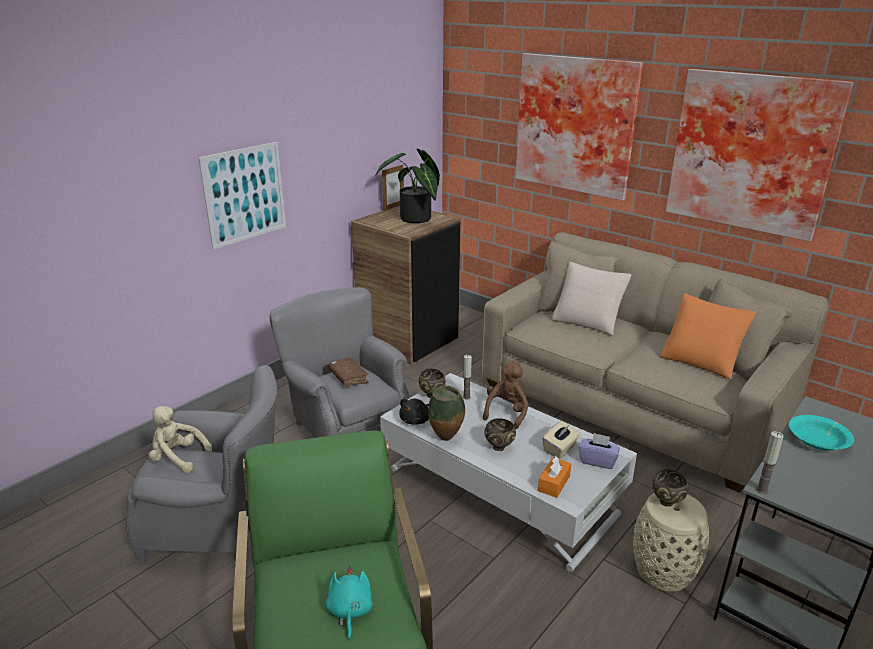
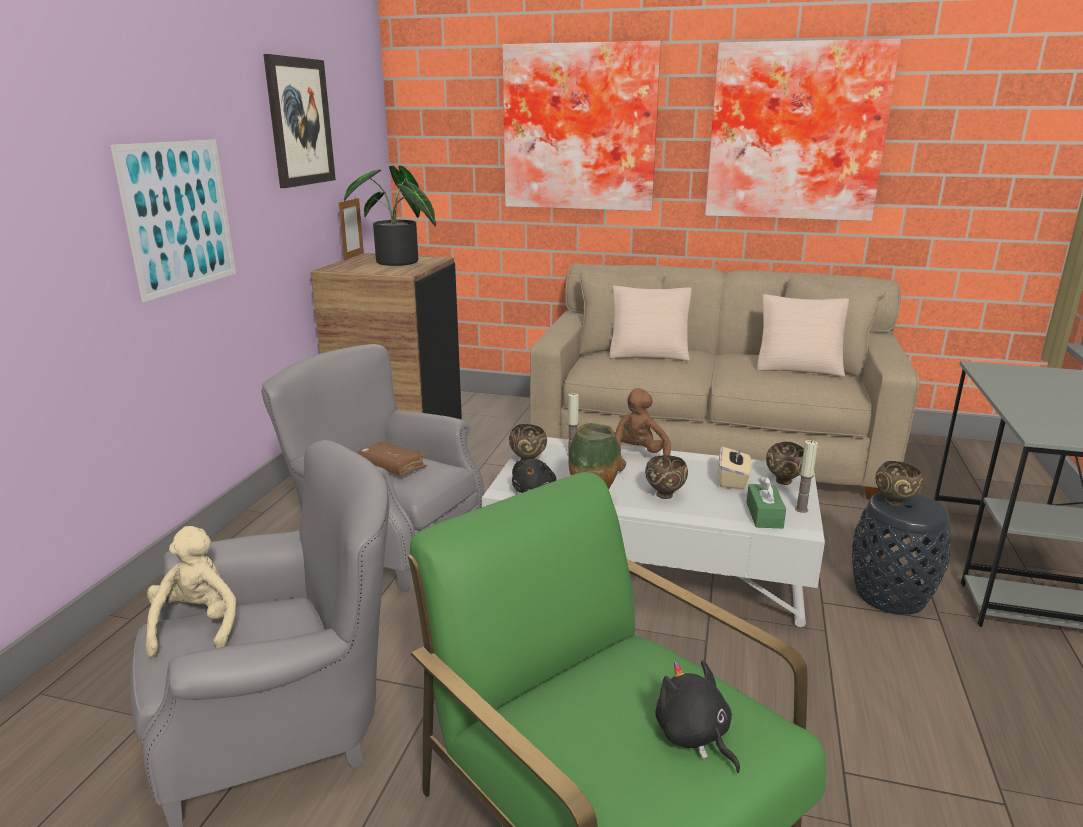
camera: 25 degrees left, 5 degrees down
(177, 458) = (197, 626): beige plush toy -> beige plush toy turned 90 degrees clockwise
(349, 611) = (694, 735): turquoise plush toy -> black plush toy
(353, 117) = (300, 122): none -> picture
(554, 483) = (764, 515): orange tissue box -> green tissue box
(597, 461) = (784, 482): purple tissue box -> brown bowl
(663, 571) = (890, 595): beige stool -> black stool
(701, 360) = (798, 366): orange pillow -> beige pillow
(762, 490) = (1041, 438): candle -> candle (801, 509)
(818, 440) = (1022, 390): turquoise bowl -> none

